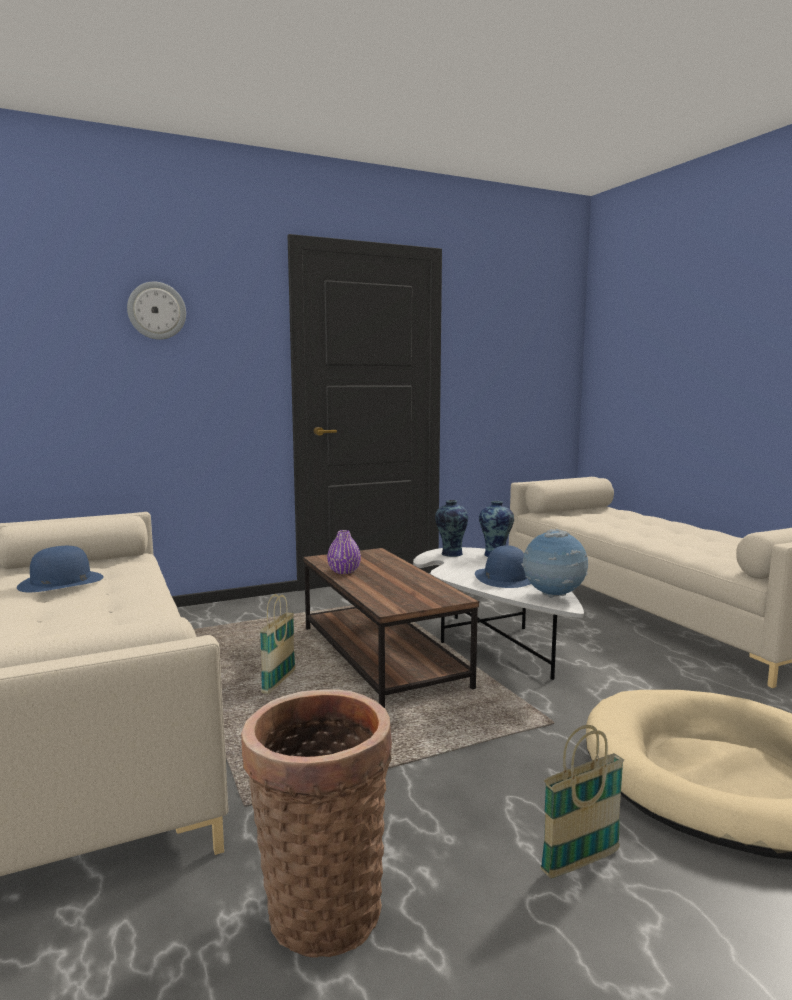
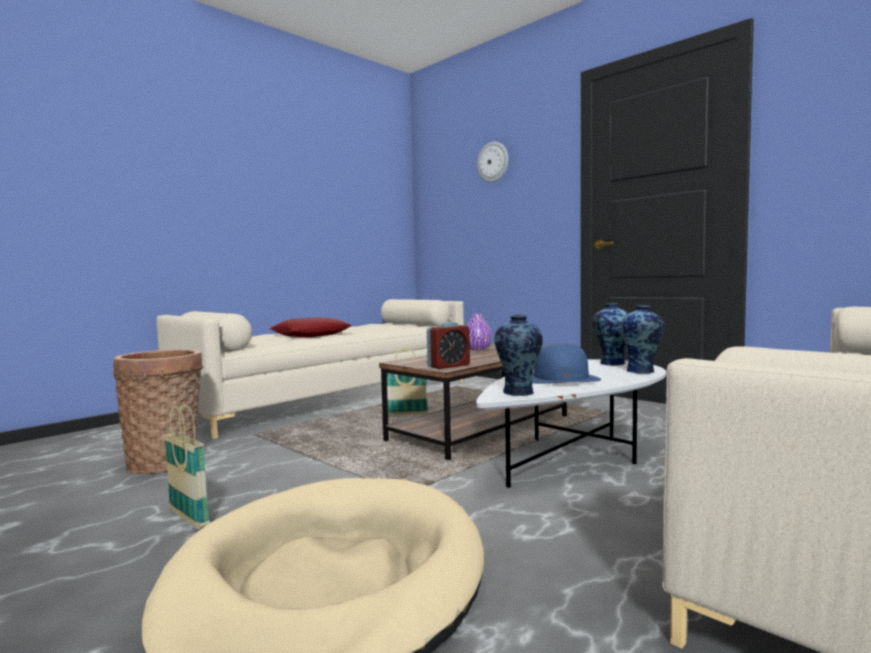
camera: 70 degrees right, 5 degrees down
(60, 582) = (368, 326): blue hat -> none
(88, 622) = (311, 335): none -> red pillow
(444, 595) = (448, 366): none -> alarm clock
(553, 597) = (518, 393): globe -> vase

